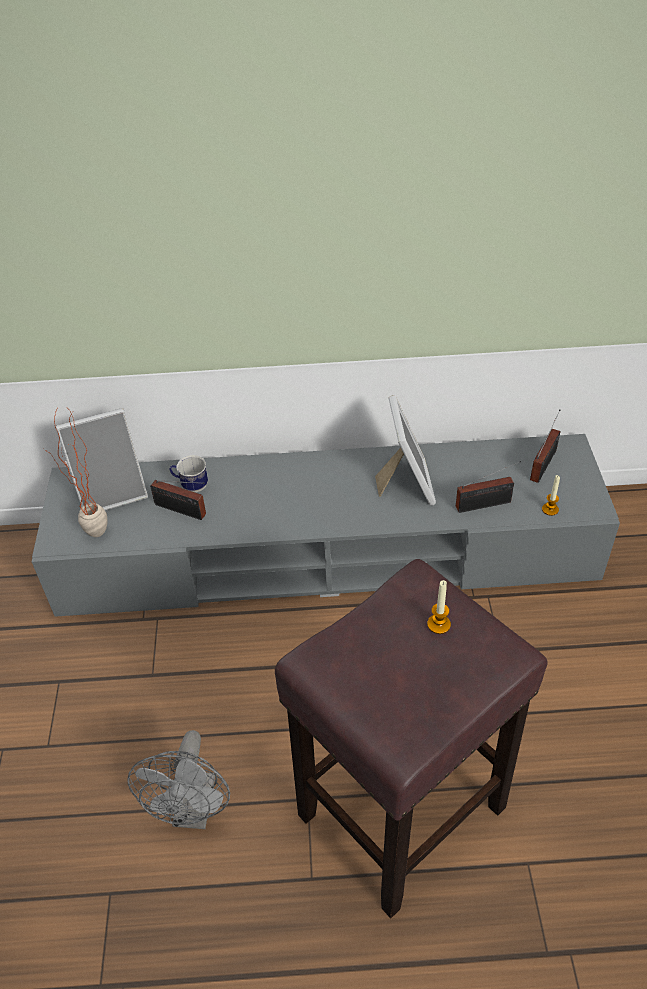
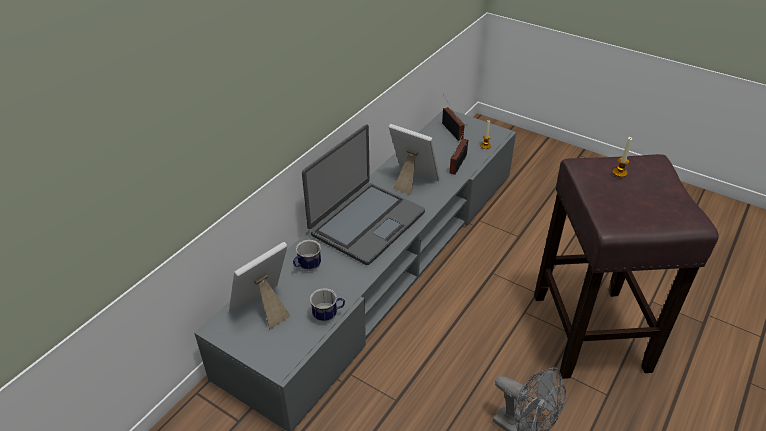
camera: 55 degrees left, 5 degrees down
(96, 539) = (302, 339): potted plant -> none
(112, 492) = (264, 309): picture frame -> picture frame turned 150 degrees counterclockwise
(139, 539) = (328, 315): none -> mug
(182, 511) = (326, 282): radio -> none
(297, 488) = (366, 223): none -> laptop

